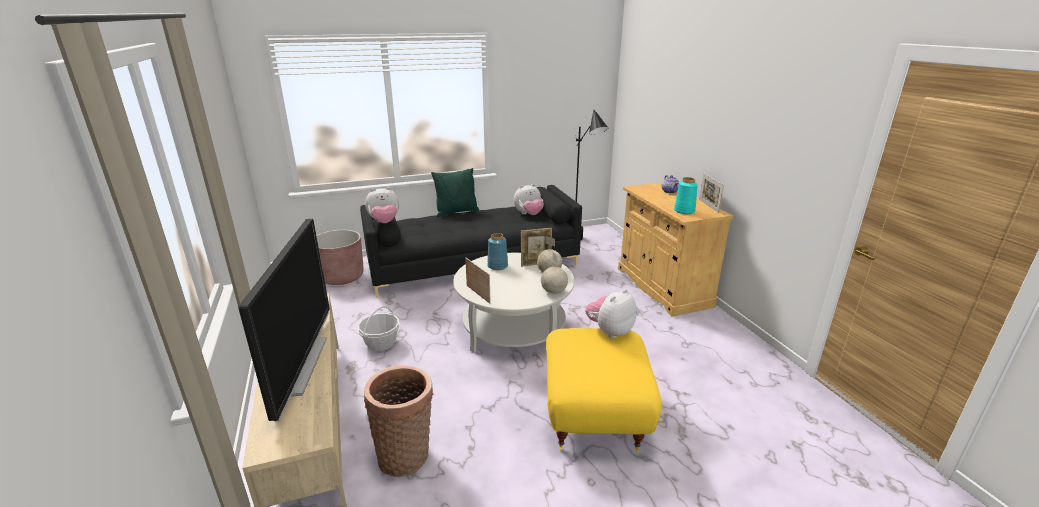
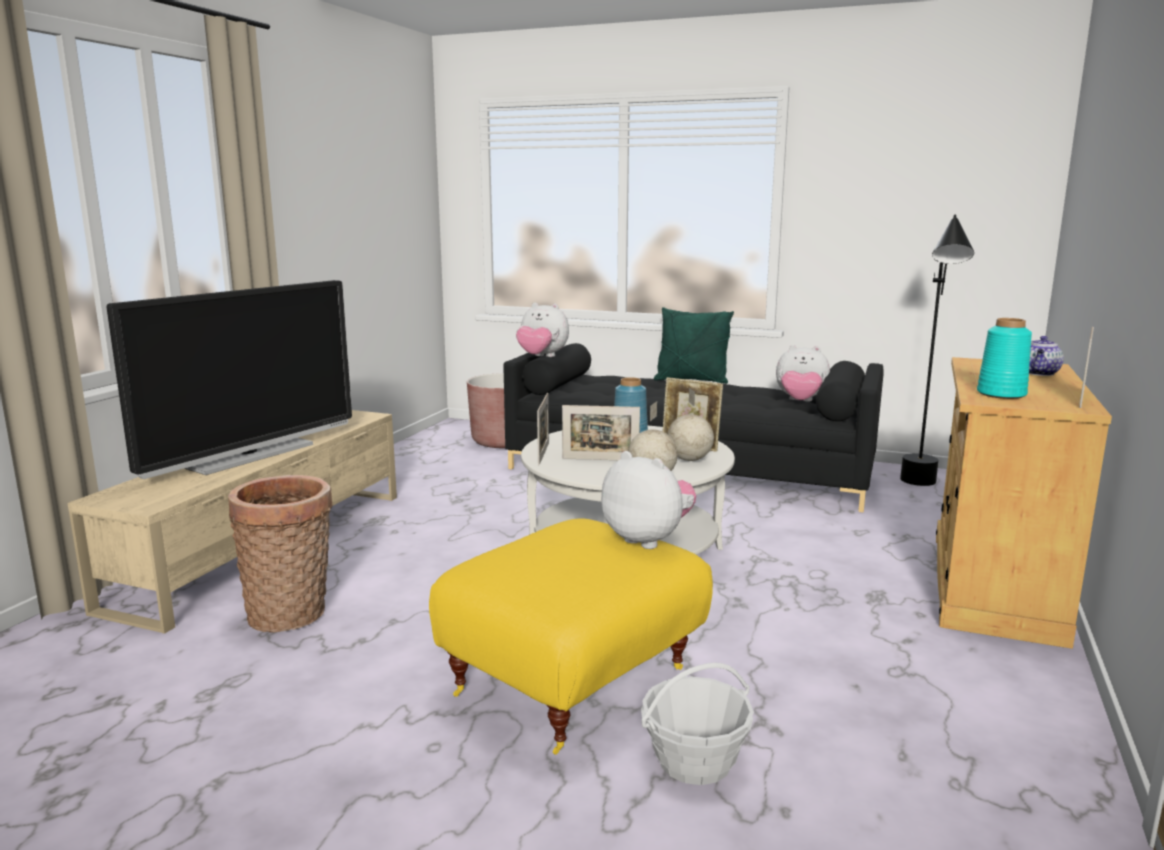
camera: 40 degrees right, 10 degrees down
(381, 343) = (441, 510): basket -> basket (694, 761)
(511, 288) = (600, 459): none -> picture frame
(609, 331) = (648, 539): plush toy -> plush toy turned 45 degrees clockwise

